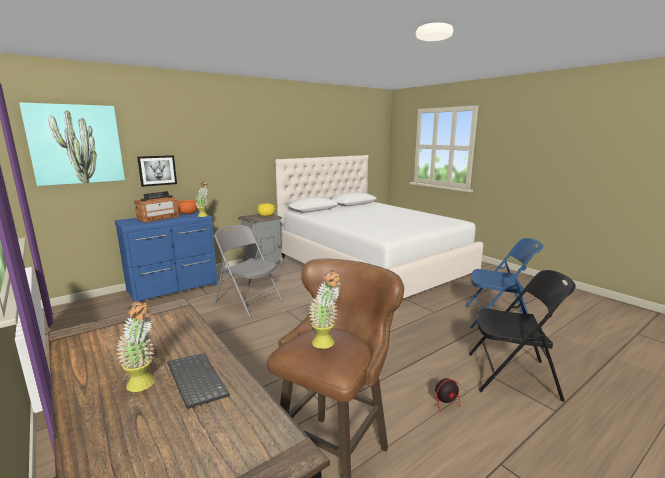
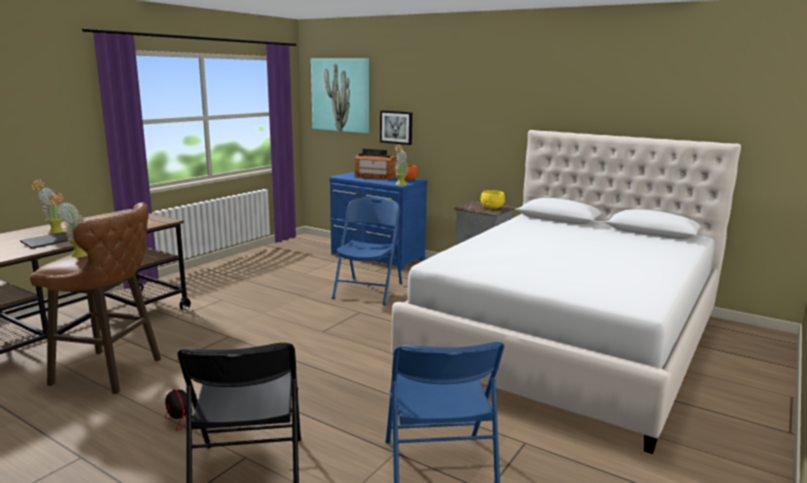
camera: 70 degrees right, 0 degrees up
(248, 302) = (368, 291): grey chair -> blue chair

